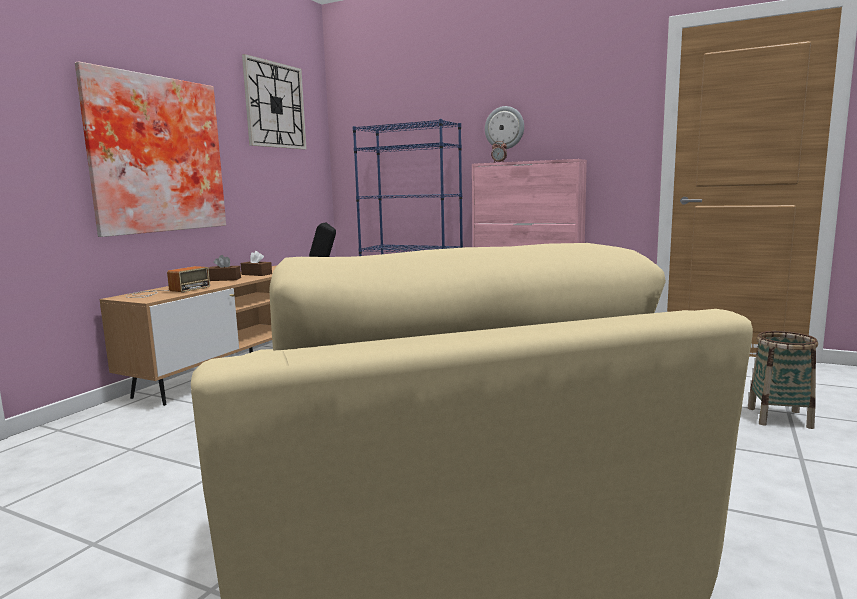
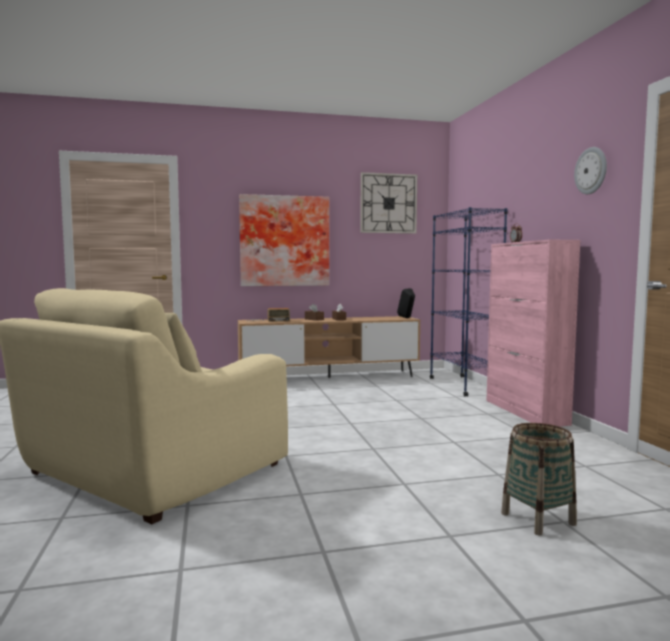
camera: 50 degrees right, 5 degrees down
(504, 128) = (533, 211): wall clock -> wall clock (591, 171)

